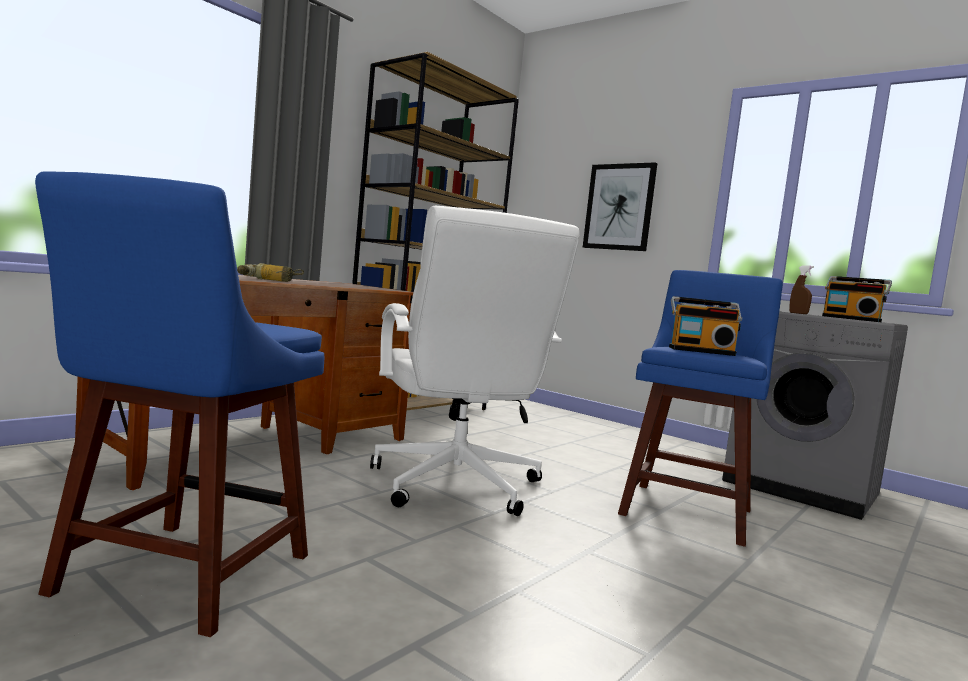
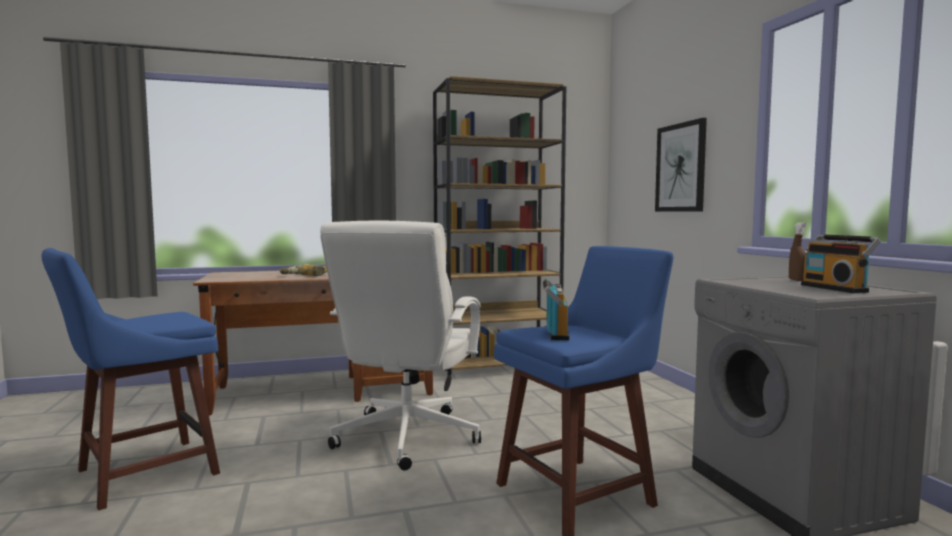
camera: 35 degrees right, 0 degrees up
(700, 351) = (555, 333): radio -> radio turned 120 degrees counterclockwise

